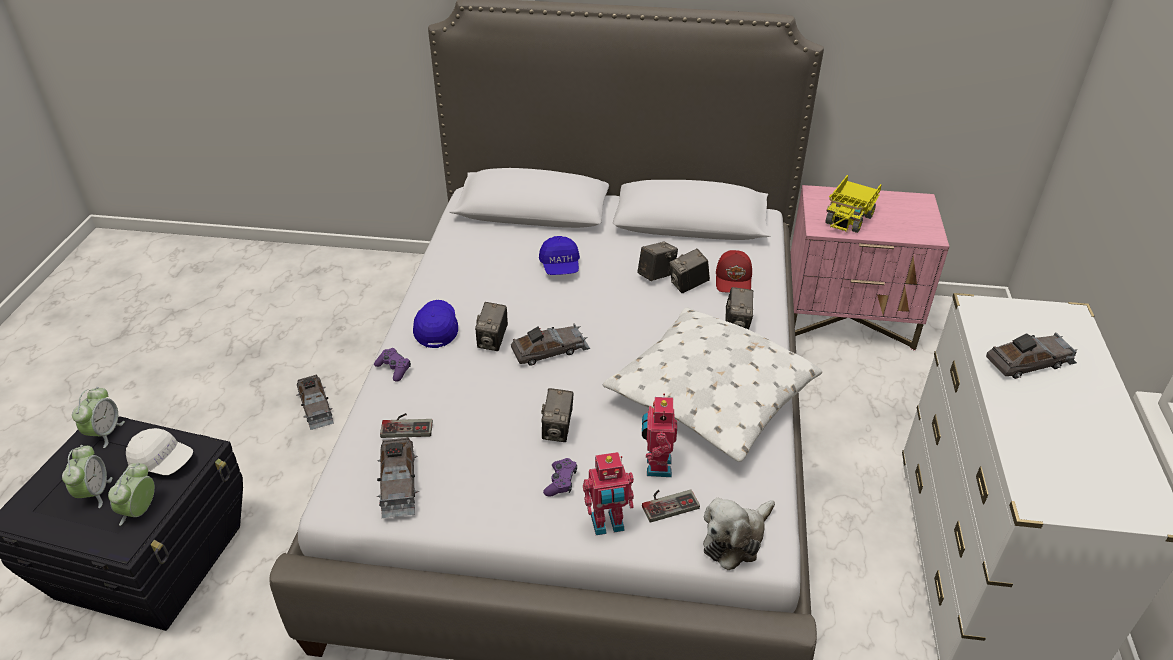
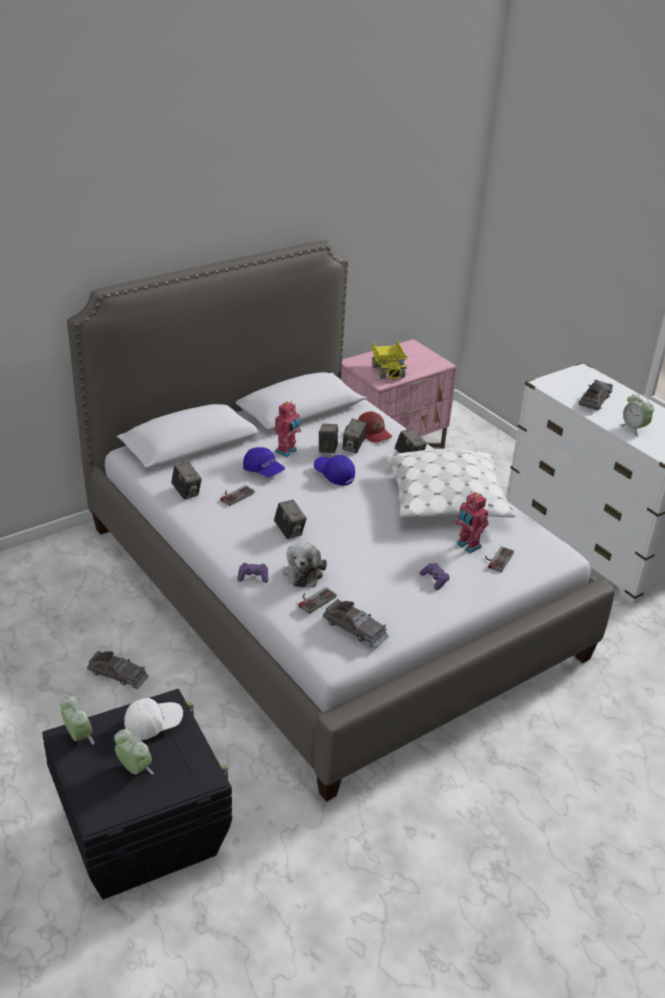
camera: 45 degrees left, 5 degrees down
(141, 511) = (187, 756): alarm clock -> alarm clock (634, 428)
(436, 329) = (243, 542): blue cap -> blue cap (334, 475)
(498, 277) = (234, 495): none -> game controller
(550, 350) = (331, 519): grey toy car -> none
(557, 430) = (396, 557): camera -> camera (186, 492)
(608, 525) = (484, 584): toy robot -> toy robot (287, 451)
(735, 539) = (545, 557): plush toy -> plush toy (303, 572)

